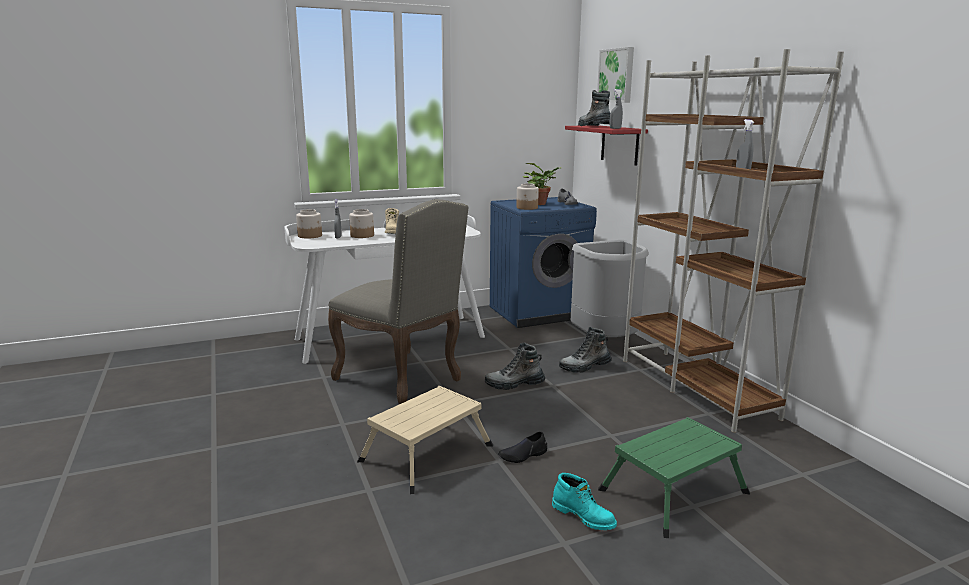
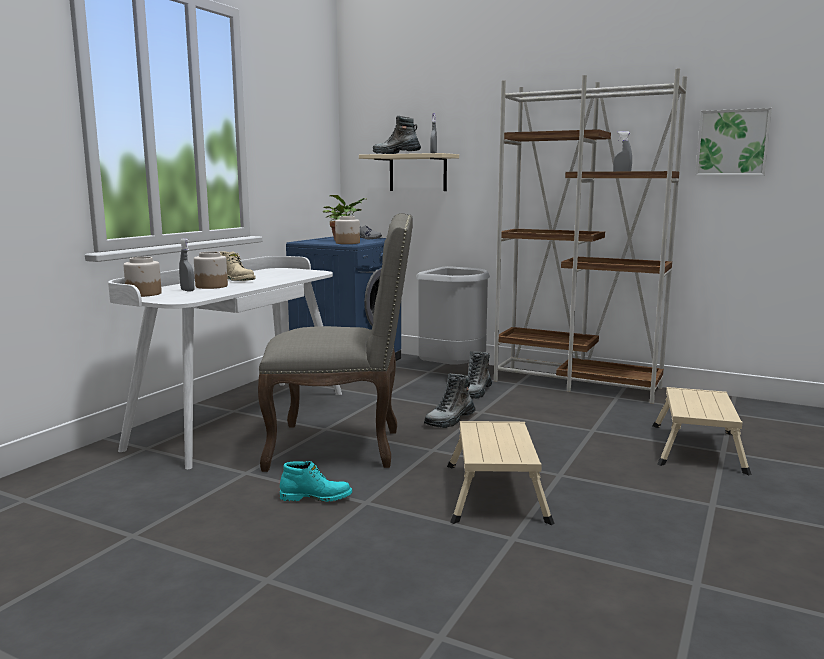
camera: 40 degrees left, 5 degrees down
(523, 455) = (567, 464): black shoe -> none
(584, 516) = (687, 484): turquoise boot -> turquoise boot (316, 497)
(617, 75) = (406, 103): picture -> picture (732, 143)
(619, 145) = (418, 173): red shelf -> beige shelf
(674, 491) = (697, 448): green step ladder -> beige step ladder

